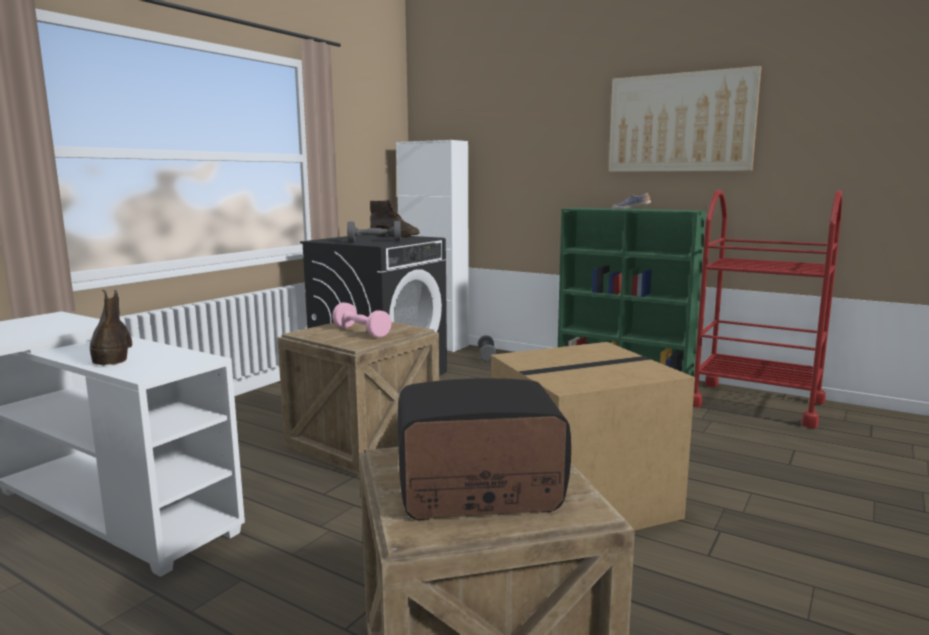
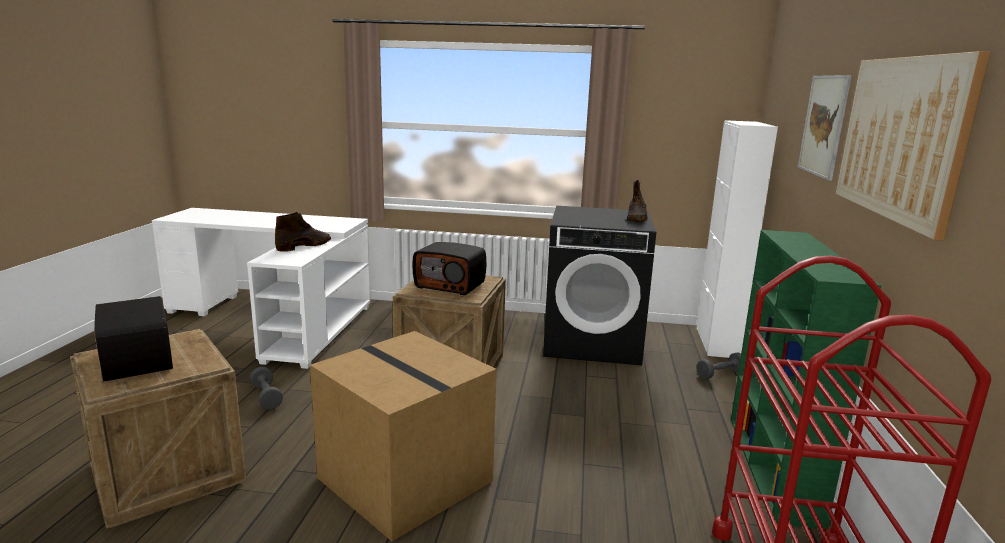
camera: 65 degrees right, 5 degrees up
(361, 332) = (450, 285): pink dumbbell -> radio
(374, 241) = (583, 219): grey dumbbell -> grey dumbbell (266, 397)
(555, 130) = (823, 125): none -> picture
(631, 209) = (807, 252): shoe -> none

